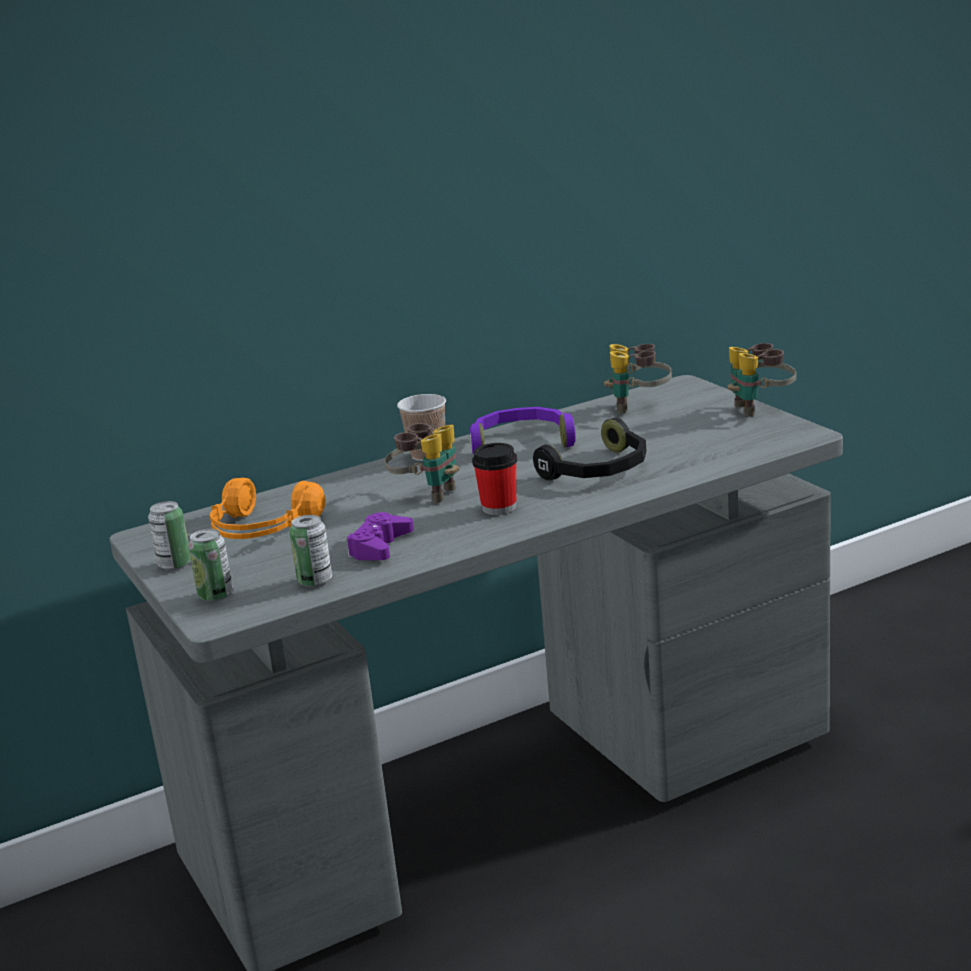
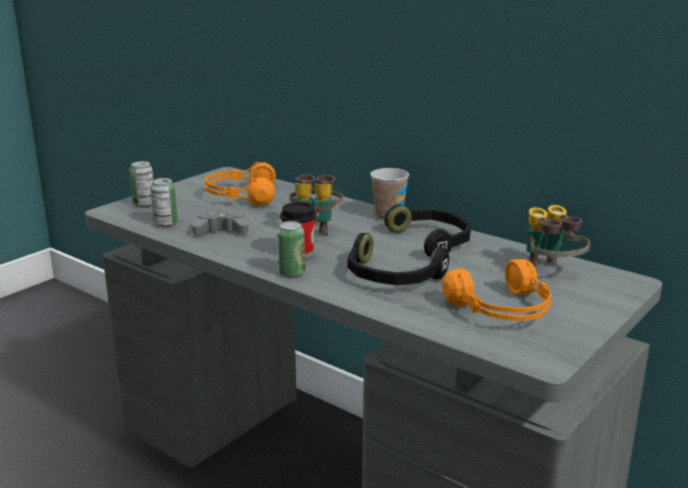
camera: 65 degrees right, 0 degrees up
(175, 565) = (186, 187): can -> can (291, 273)
(380, 546) = (221, 230): purple game controller -> grey game controller
(521, 442) = (433, 241): purple headphones -> black headphones
(706, 435) = (503, 310): none -> orange headphones
(760, 408) = (598, 327): binoculars -> none

